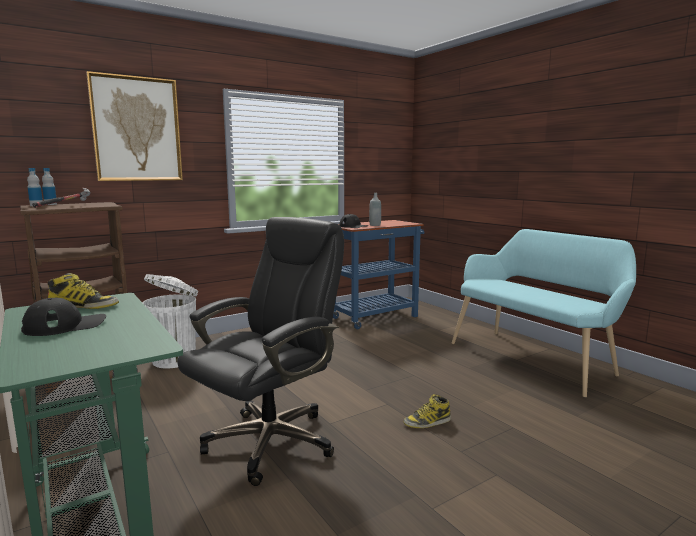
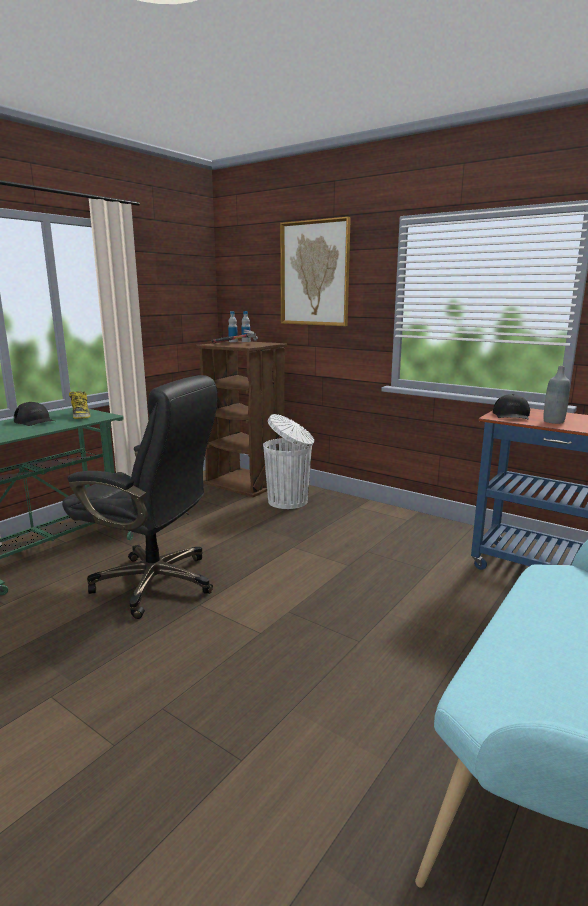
camera: 70 degrees right, 5 degrees up
(427, 422) = (225, 671): boot -> none

